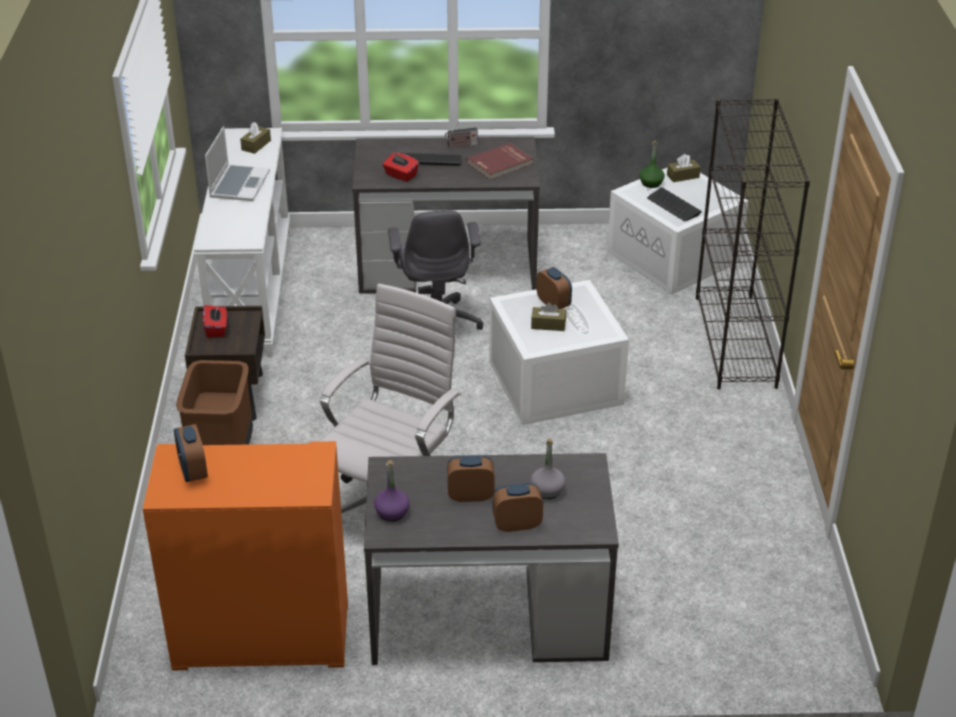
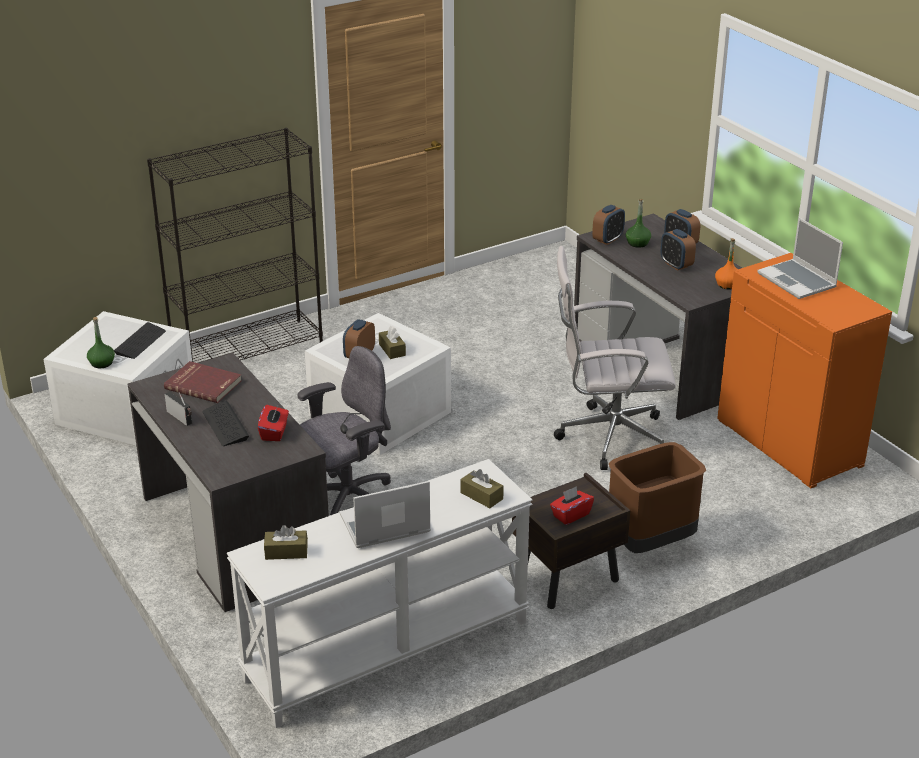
camera: 120 degrees left, 5 degrees down
(193, 471) = (836, 307): alarm clock -> alarm clock (607, 239)
(268, 474) = (798, 281): none -> laptop
(392, 513) = (727, 284): purple bottle -> orange bottle
(547, 490) = (637, 243): grey bottle -> green bottle
(683, 176) = (76, 350): brown tissue box -> brown tissue box (481, 496)

